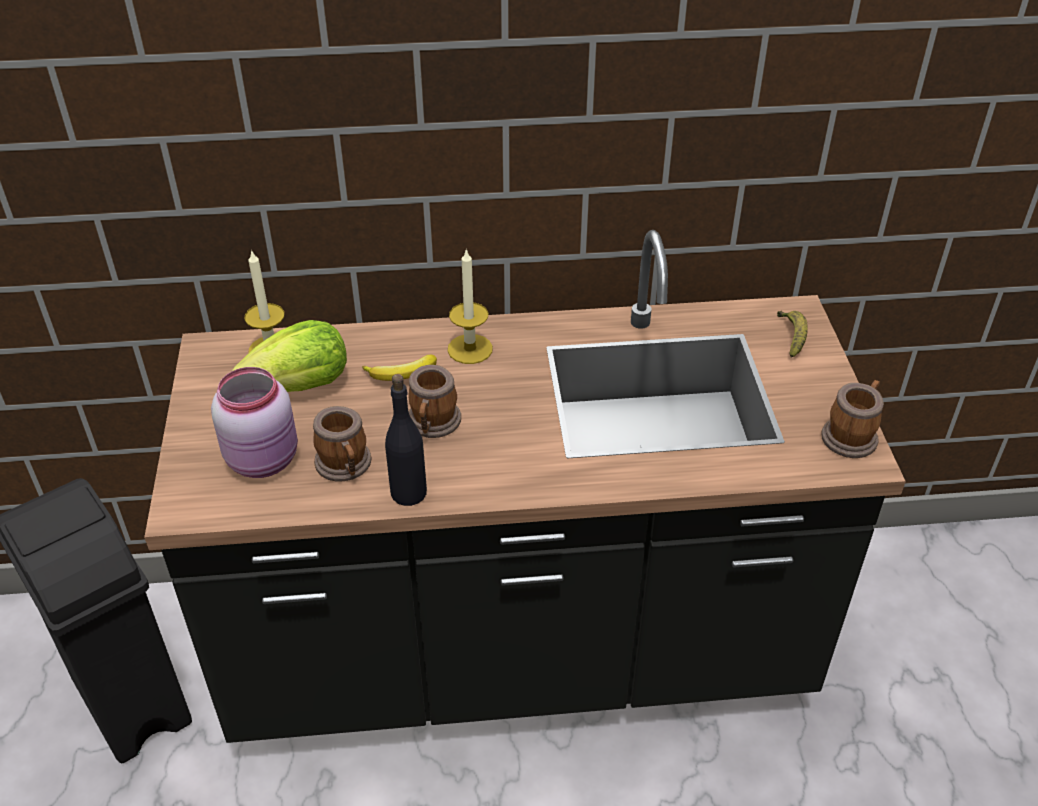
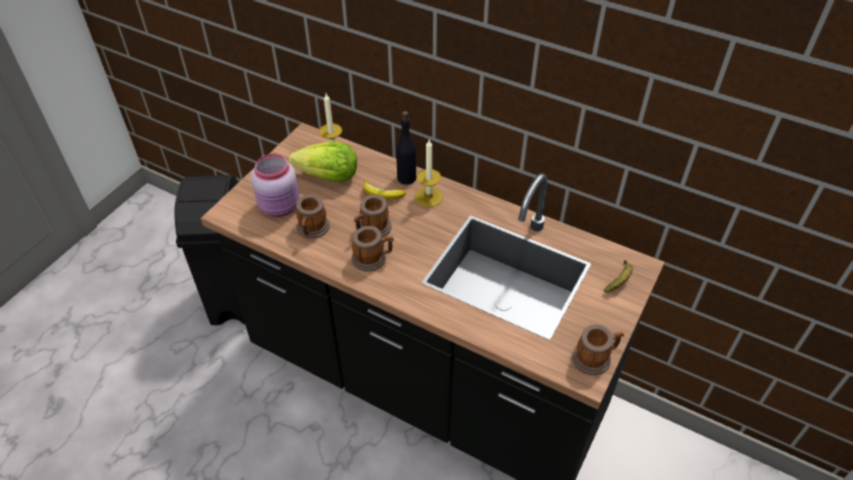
camera: 35 degrees right, 5 degrees up
(408, 492) = (328, 259): black bottle -> black bottle (406, 178)
(471, 460) = (373, 258): none -> mug

